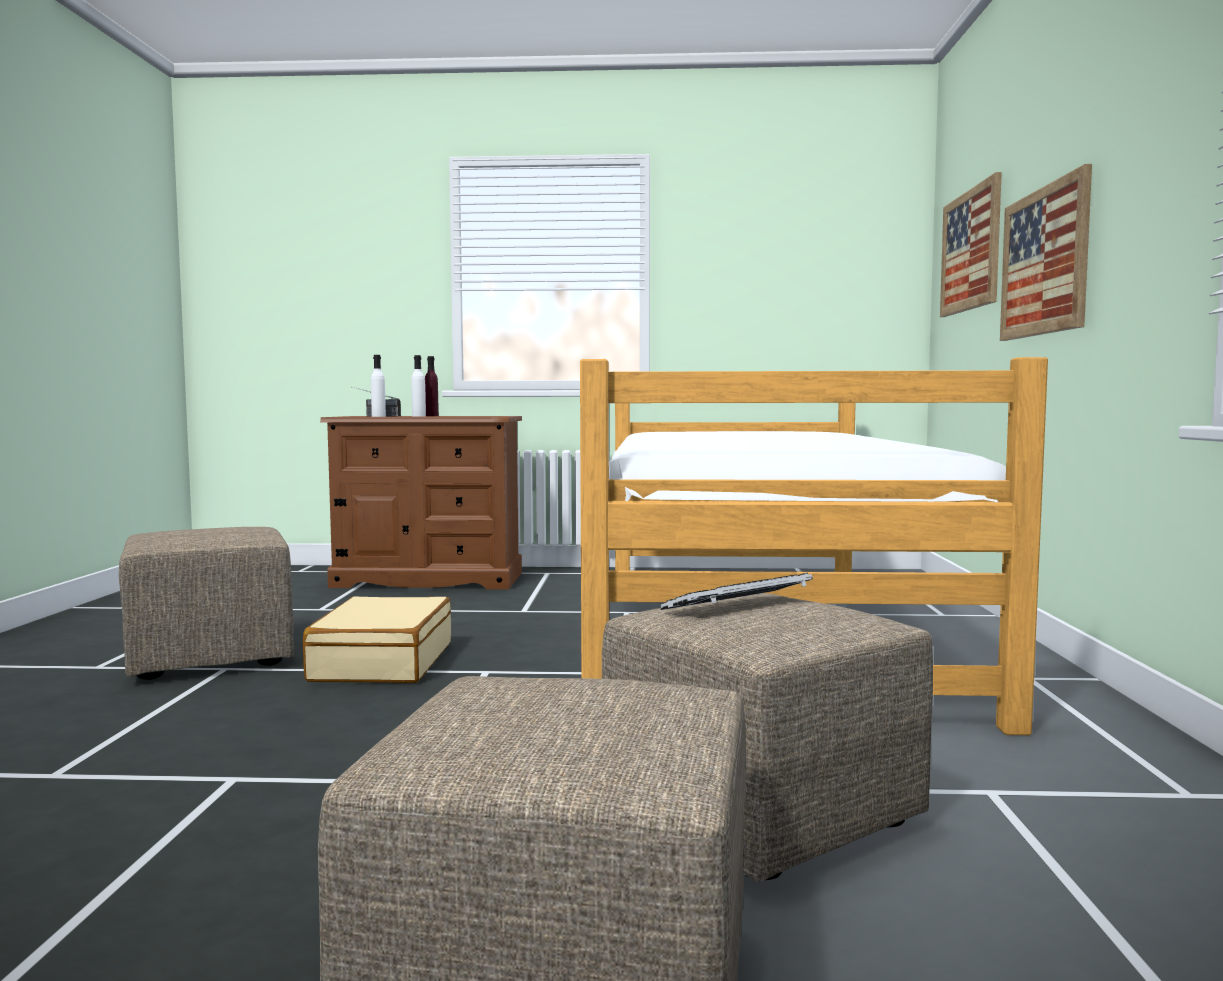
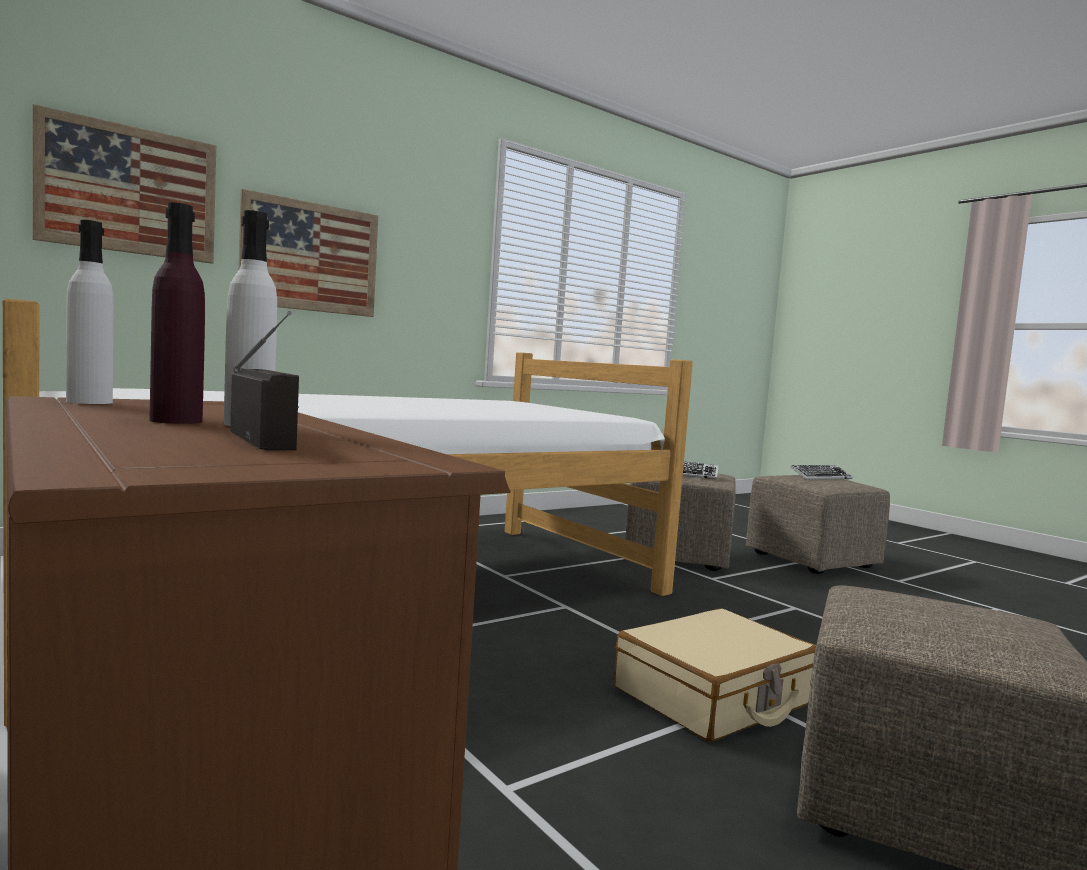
camera: 130 degrees left, 0 degrees up
(378, 416) = (339, 440): white bottle -> white bottle (89, 402)
(577, 724) = (820, 477): none -> keyboard

